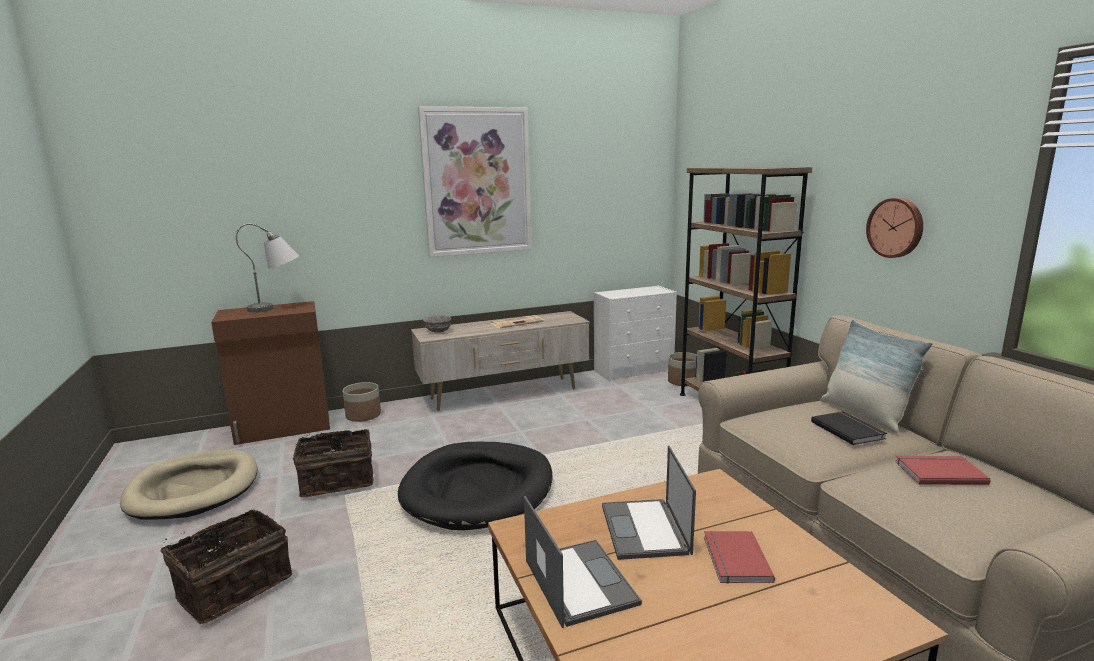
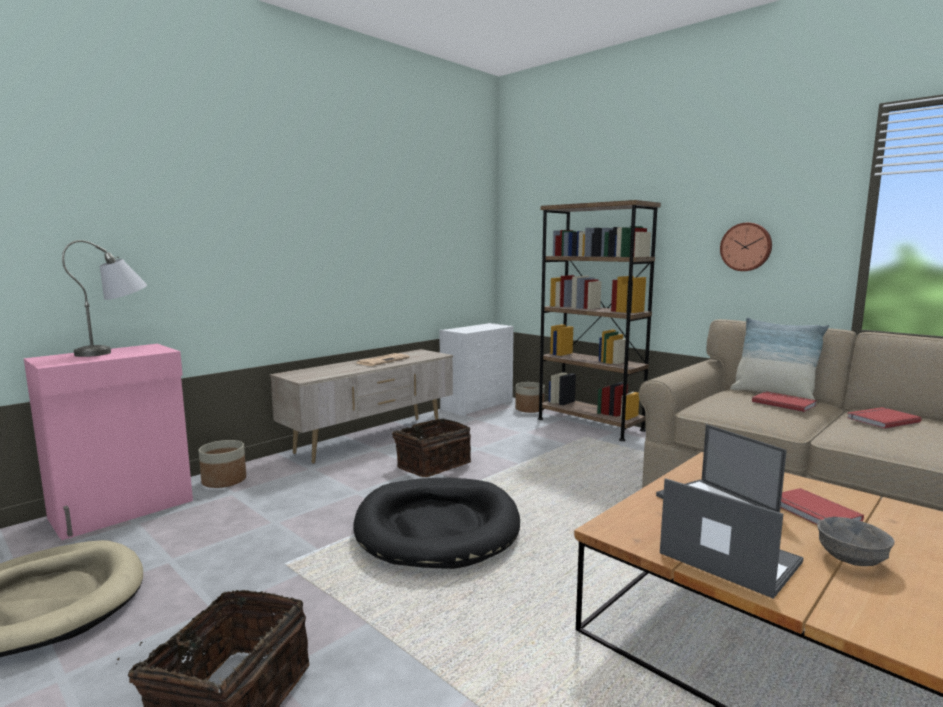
camera: 25 degrees left, 5 degrees down
(284, 428) = (124, 509): brown cabinet -> pink cabinet
(337, 480) = (259, 551): basket -> basket (432, 465)
(438, 331) = (306, 373): grey bowl -> grey bowl (849, 559)
(477, 182) = (336, 212): picture -> none
(848, 430) = (784, 403): black book -> red book

